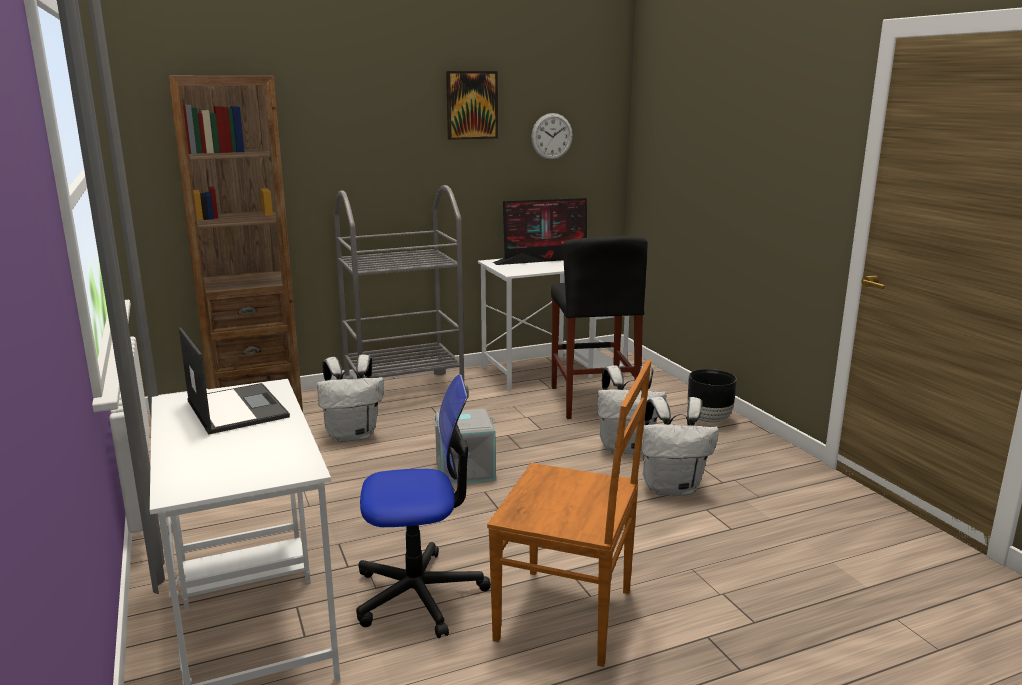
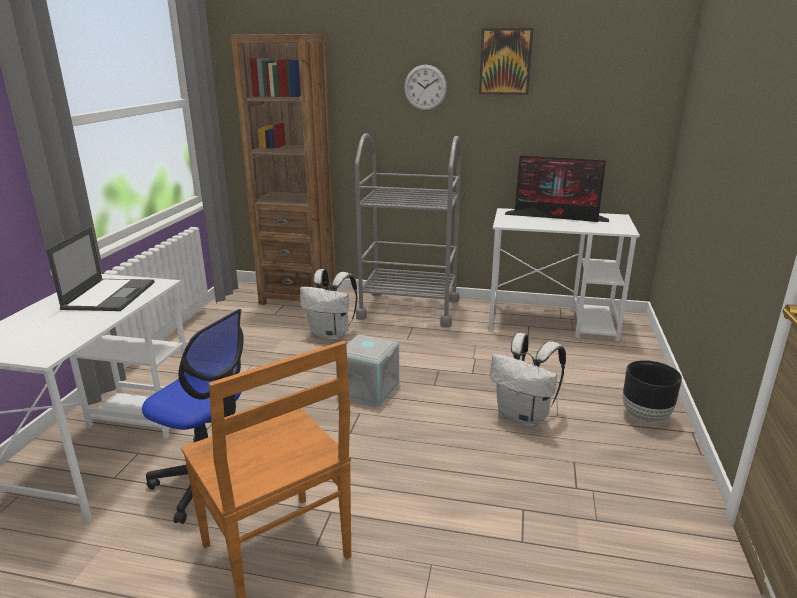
camera: 35 degrees right, 5 degrees up
(552, 136) = (589, 95): wall clock -> wall clock (425, 87)
(593, 400) = (552, 360): black stool -> none
(672, 488) = (517, 473): white backpack -> none

